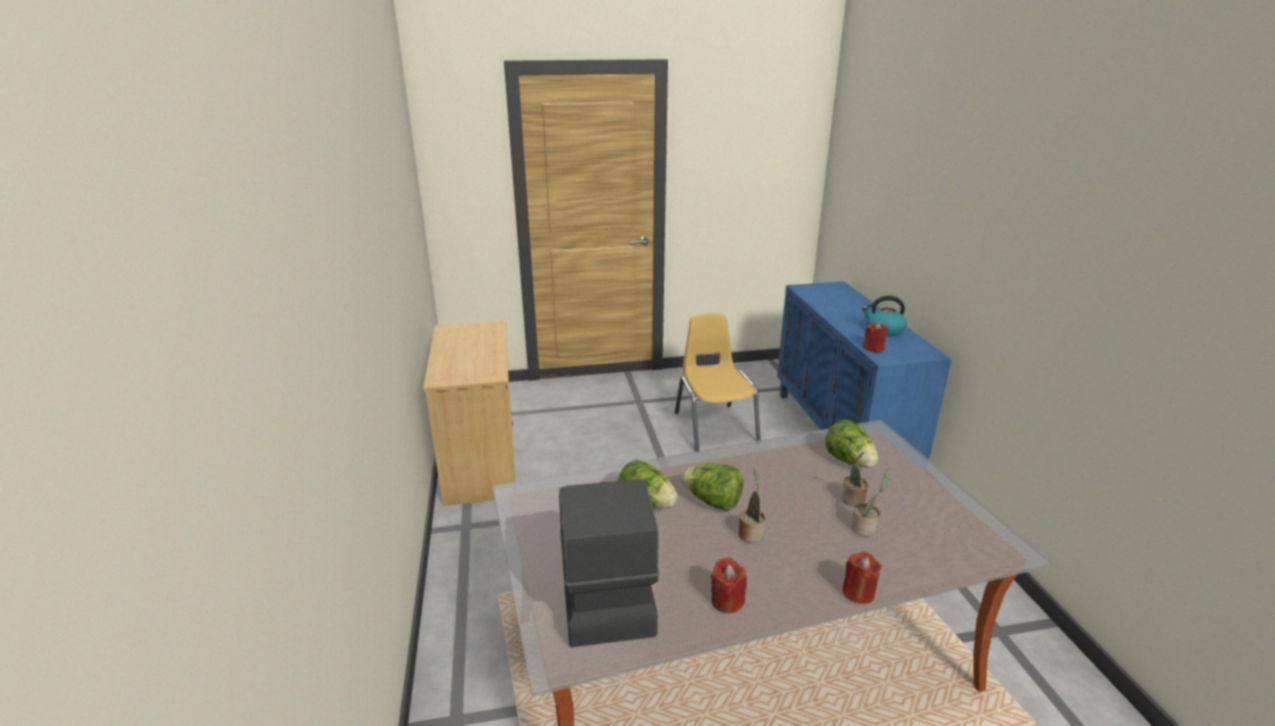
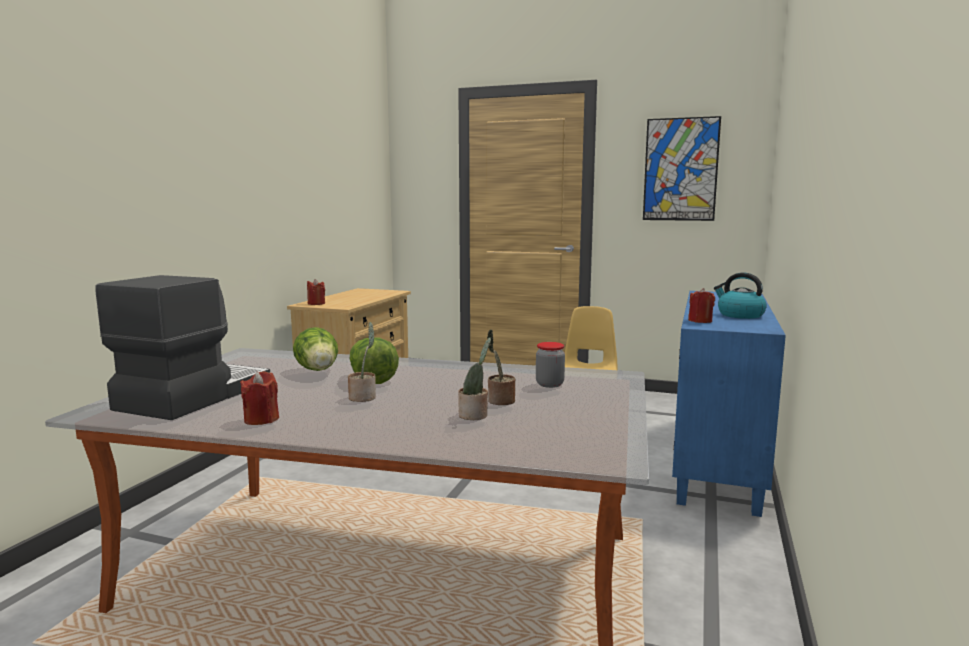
camera: 30 degrees right, 15 degrees down
(749, 156) = (680, 169): none -> picture
(849, 461) = (549, 384): lettuce -> jar
(858, 592) = (379, 442): red candle -> red candle (316, 303)

